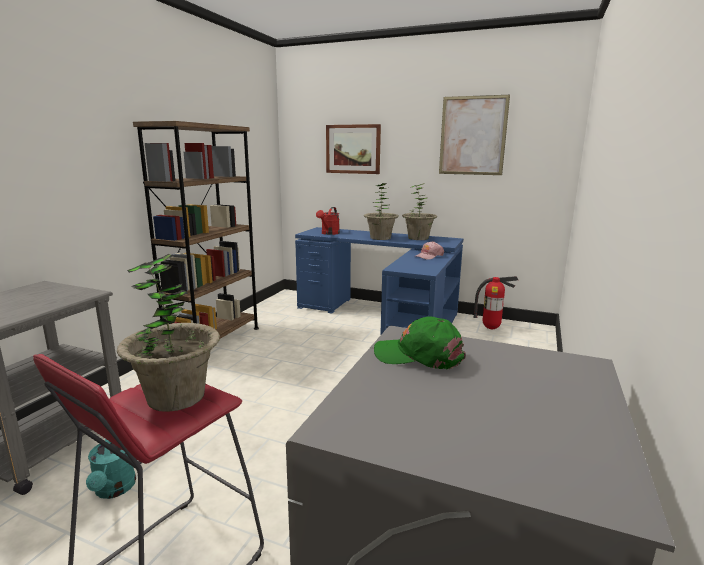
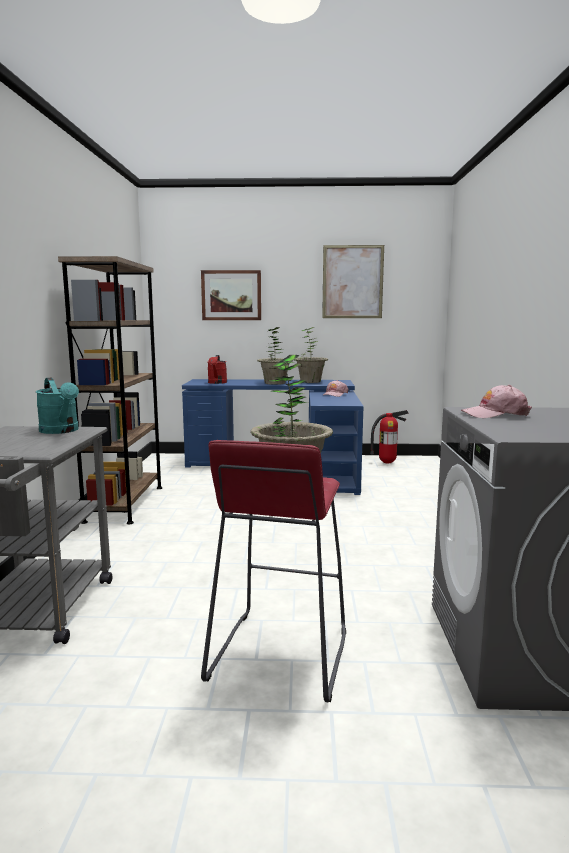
camera: 20 degrees left, 5 degrees down
(114, 490) = (160, 622): turquoise watering can -> turquoise watering can (61, 431)
(419, 355) = (495, 414): green cap -> pink cap

